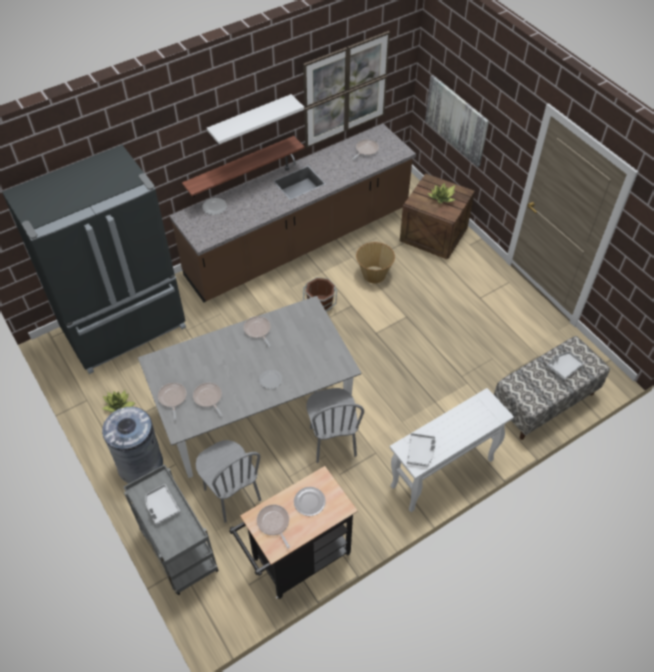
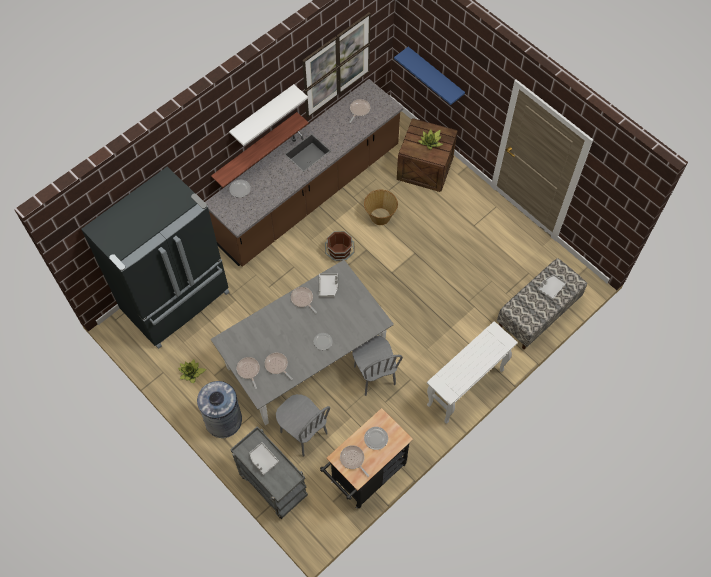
camera: 10 degrees left, 10 degrees up
(420, 452) = (451, 383): grey tray -> grey tray (328, 286)
(456, 120) = (435, 75): picture -> blue shelf

